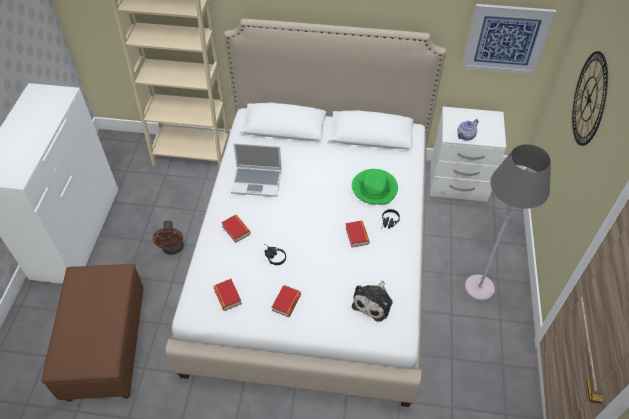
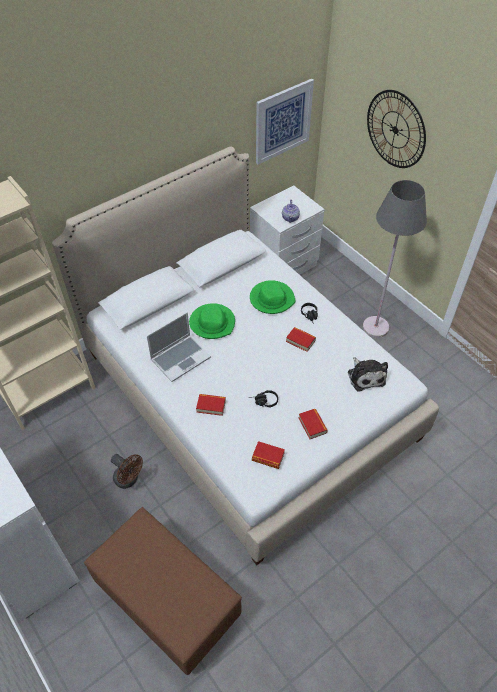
camera: 45 degrees left, 0 degrees up
(309, 174) = (212, 323): none -> green hat

